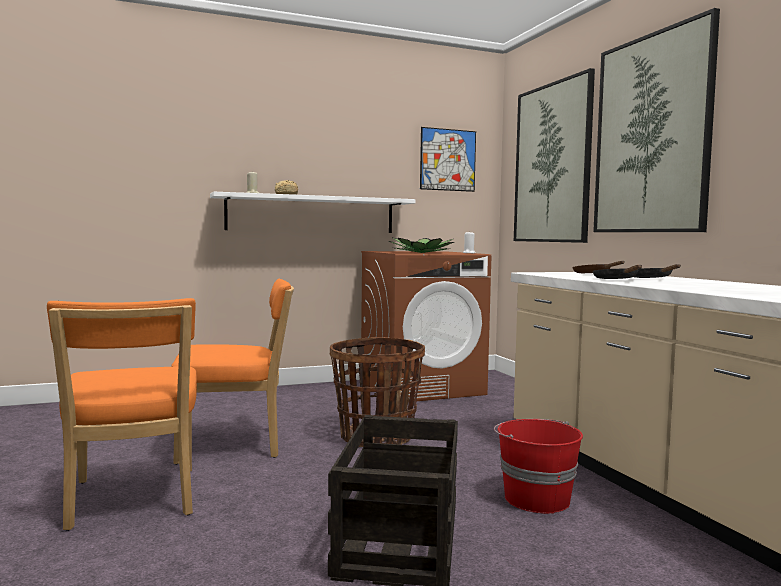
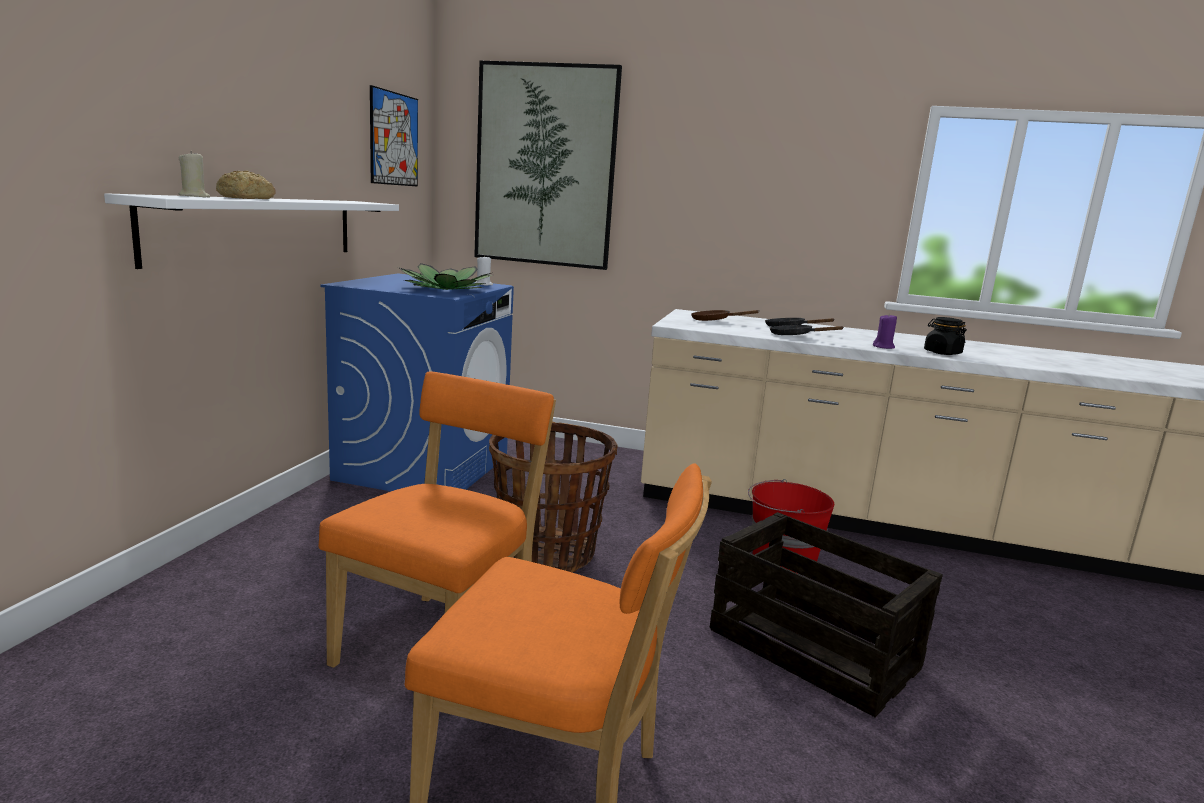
camera: 55 degrees left, 10 degrees up
(422, 387) = (424, 467): brown washing machine -> blue washing machine
(651, 134) = (705, 164): picture -> none
(683, 287) = (883, 347): none -> purple candle
(745, 293) = (942, 353): none -> black jar

